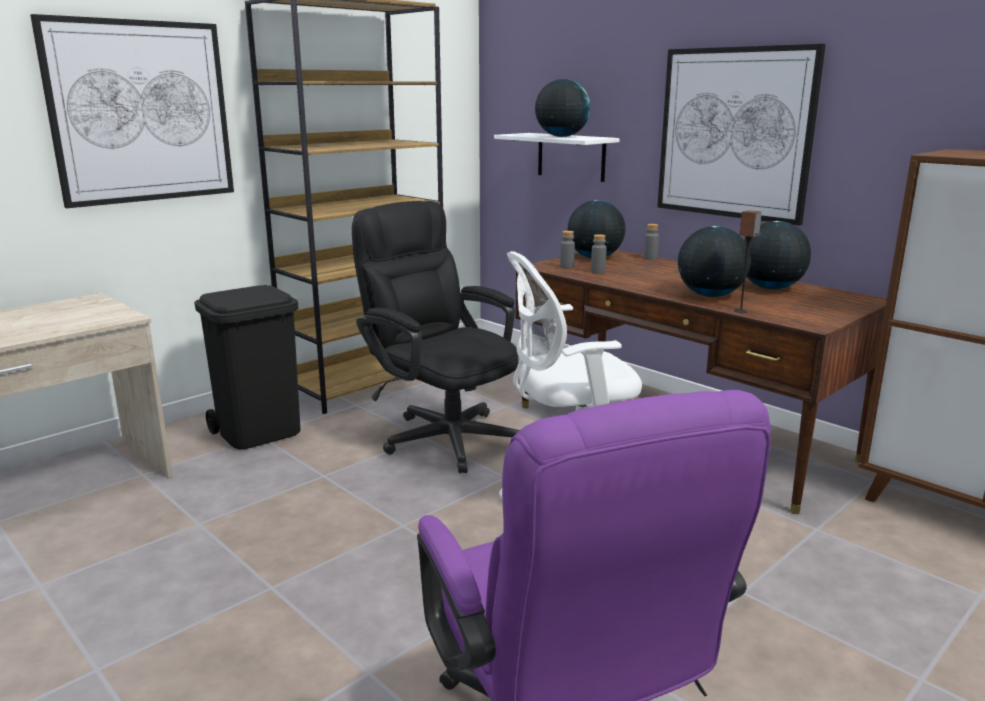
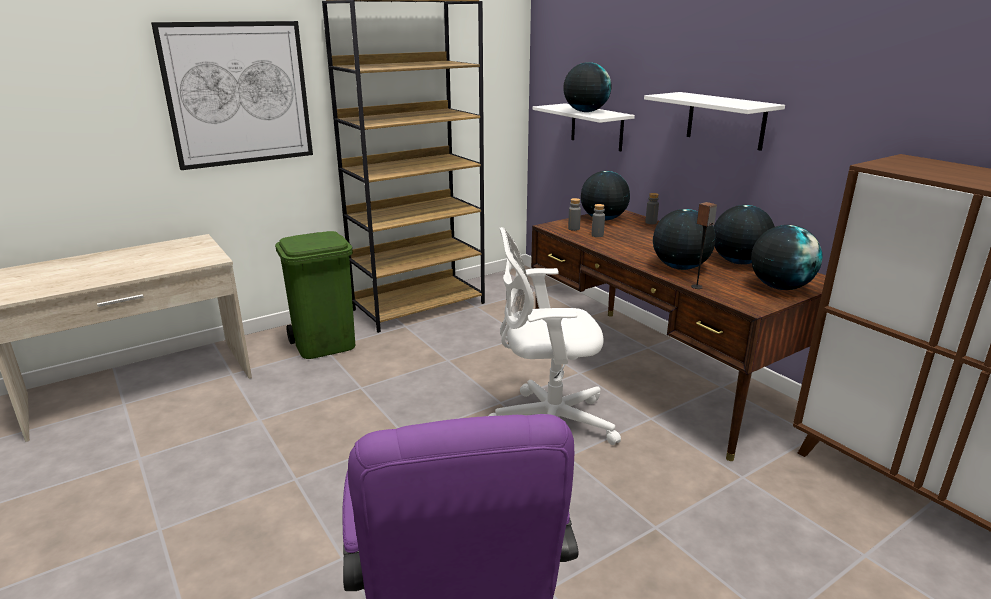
camera: 10 degrees right, 5 degrees up
(260, 432) = (325, 345): black trash can -> green trash can
(443, 435) = (463, 359): black office chair -> none
(734, 133) = (725, 120): picture -> white shelf
(829, 307) = (780, 287): none -> globe

